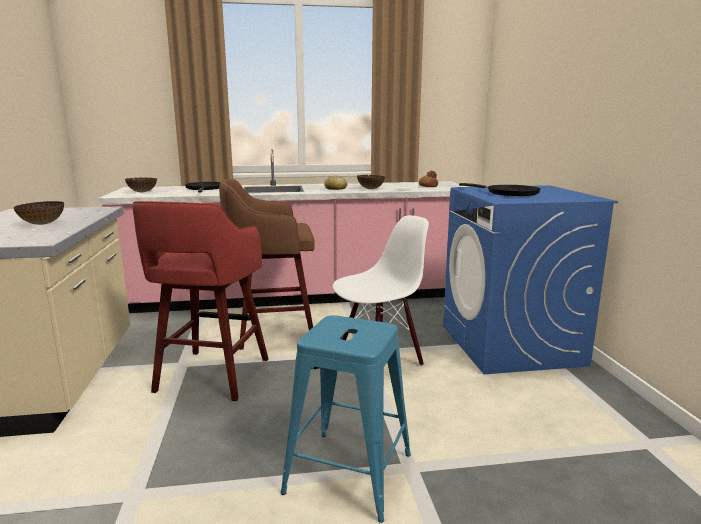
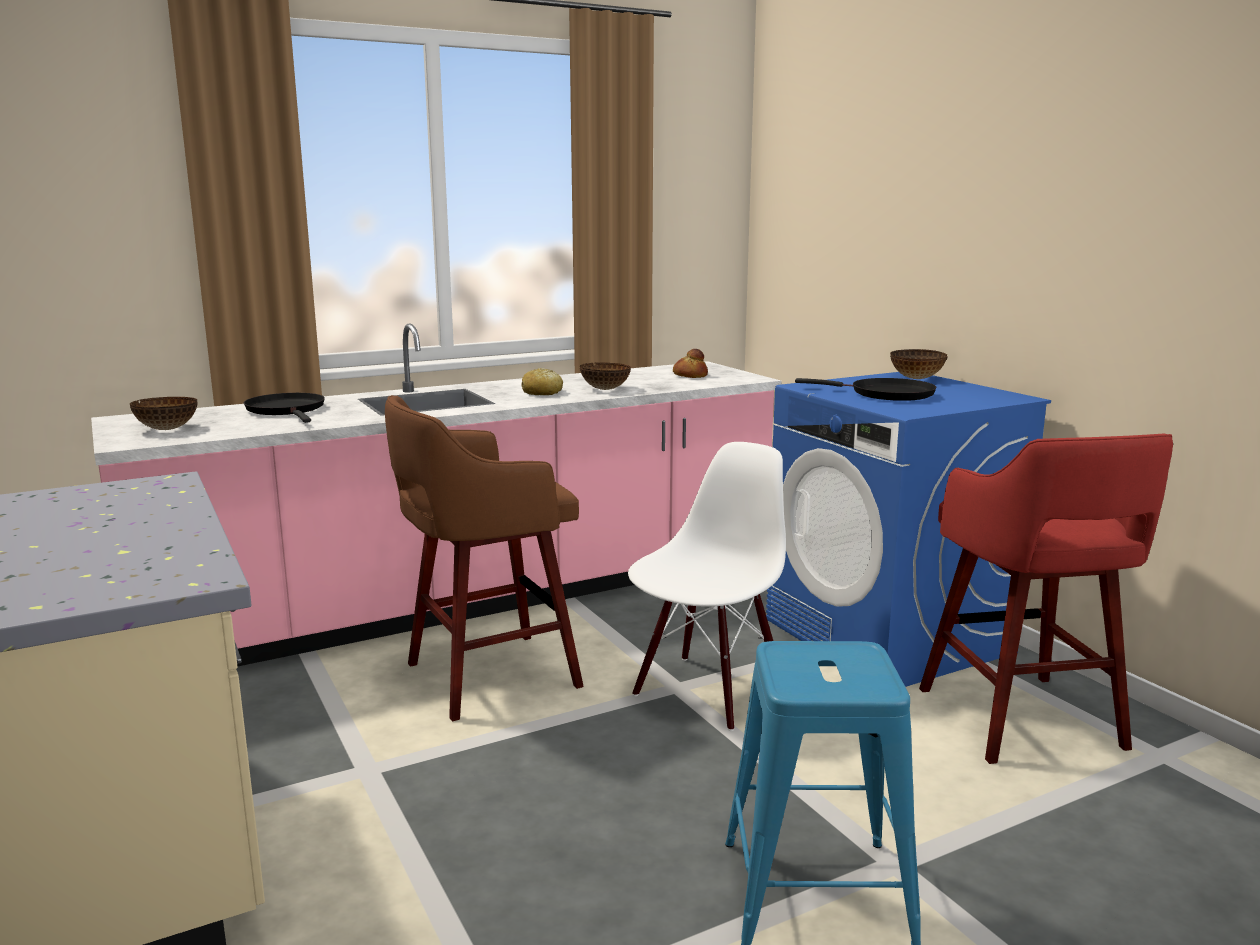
camera: 20 degrees left, 0 degrees up
(41, 224) = (113, 536): bowl -> bowl (915, 378)
(211, 376) = (445, 783): red stool -> red stool (1022, 721)

